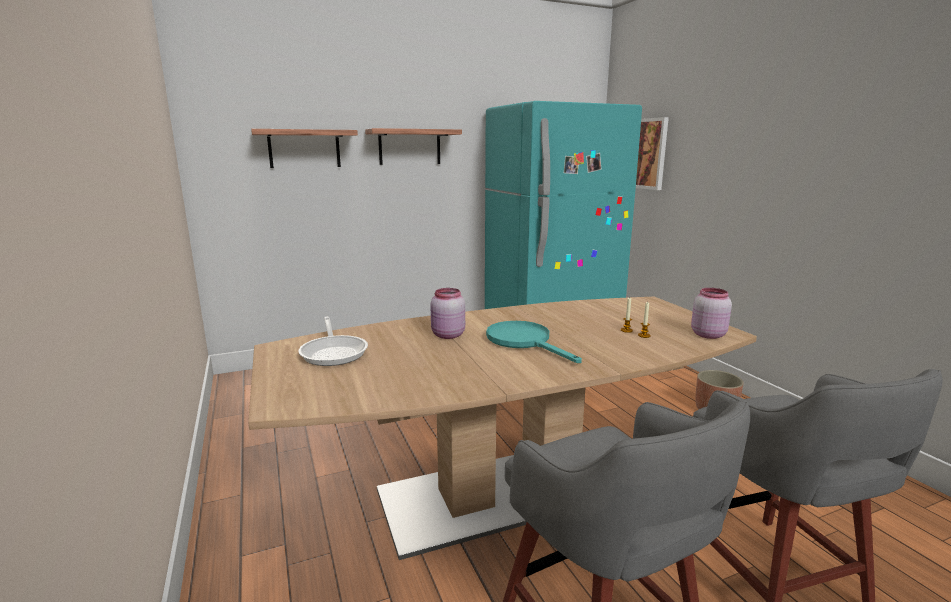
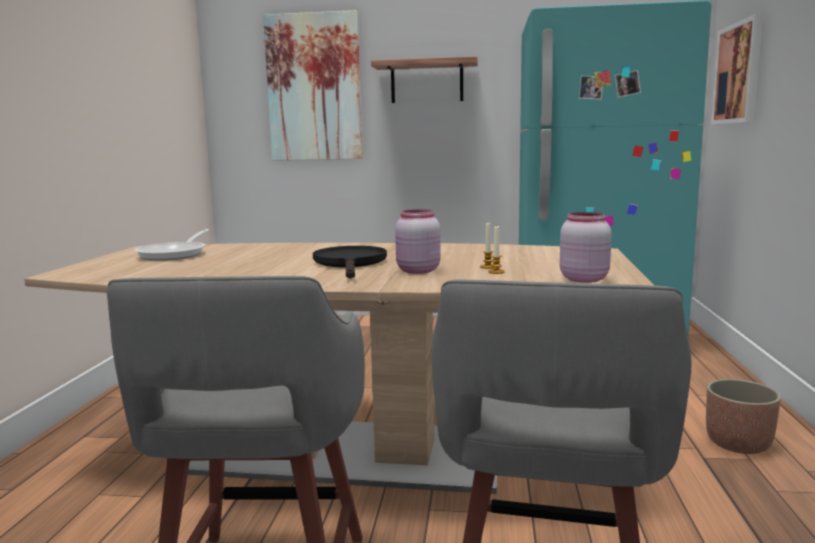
camera: 30 degrees right, 5 degrees down
(304, 149) = (314, 88): shelf -> picture
(447, 335) = (292, 254): pink jar -> pink jar (417, 271)
(524, 341) = (350, 263): turquoise frying pan -> black frying pan

